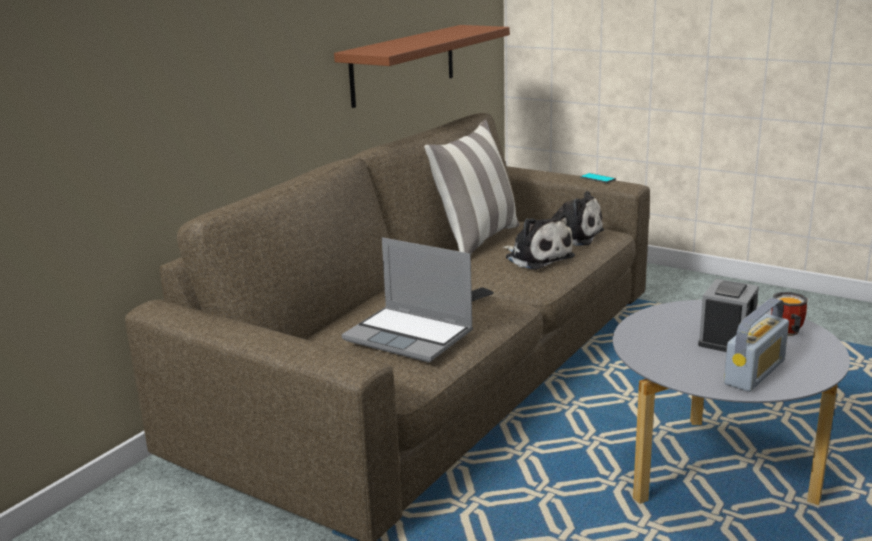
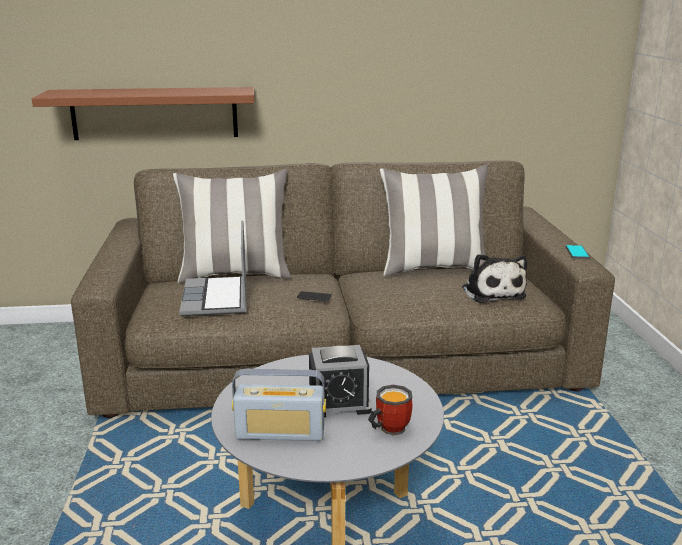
camera: 50 degrees right, 0 degrees up
(335, 318) = (235, 275): none -> pillow
(403, 64) = (449, 102): brown shelf -> brown shelf (155, 113)
(537, 257) = (422, 294): plush toy -> none

